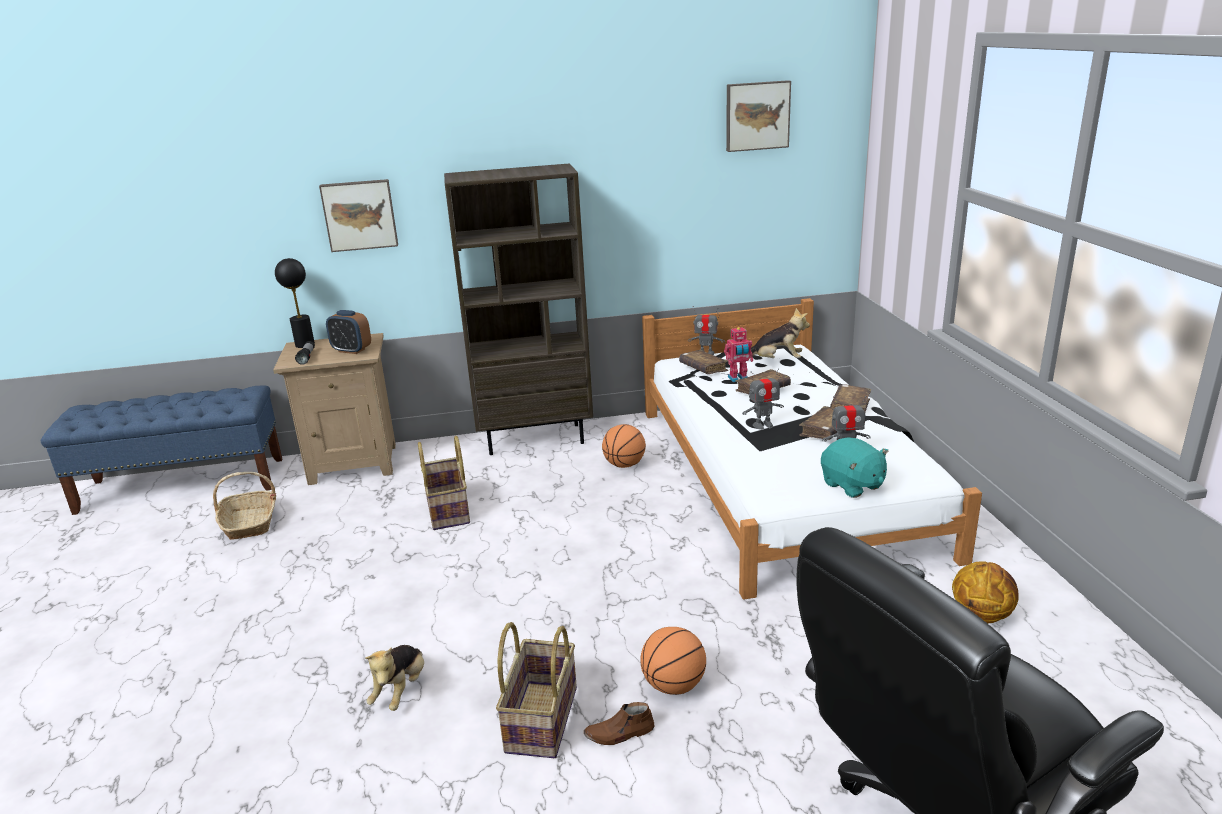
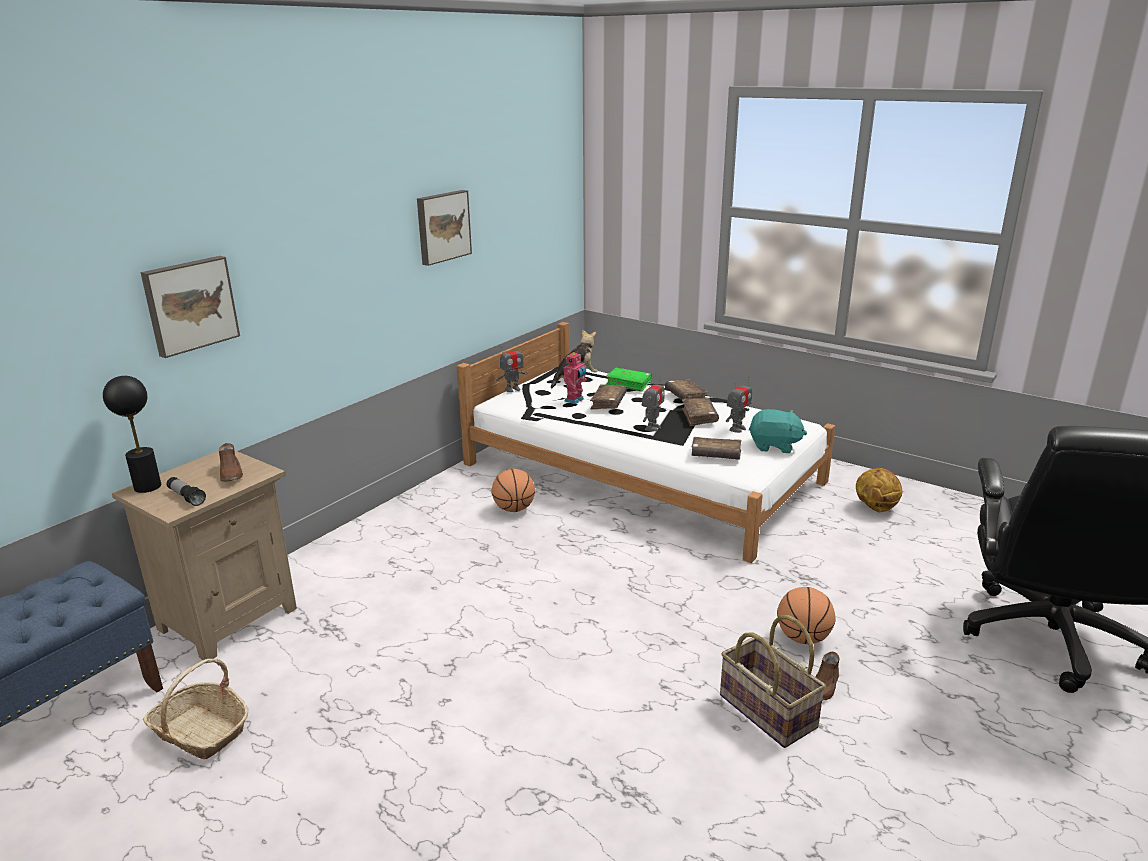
camera: 45 degrees left, 0 degrees up
(351, 350) = (231, 473): alarm clock -> brown shoe
(401, 691) = (639, 763): plush toy -> none
(449, 510) = (419, 611): basket -> none
(535, 438) = (395, 518): brown bookcase -> none
(703, 368) = (533, 400): brown book -> brown book (715, 455)
(757, 116) = (519, 160): picture -> picture (442, 226)
(815, 378) = (628, 384): none -> green book

